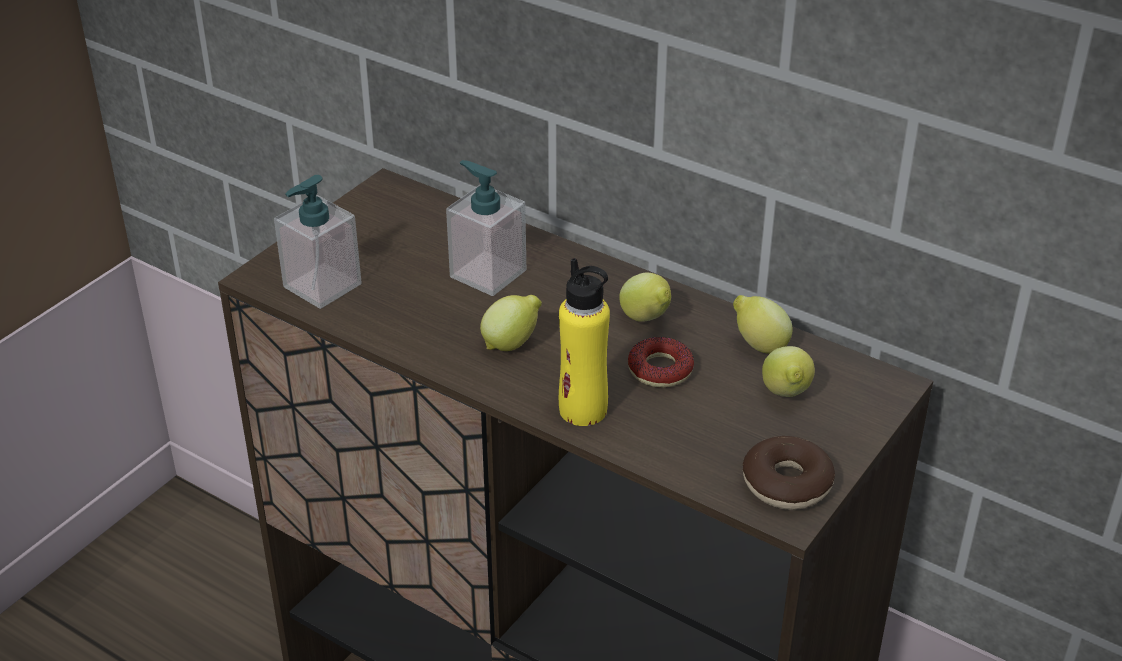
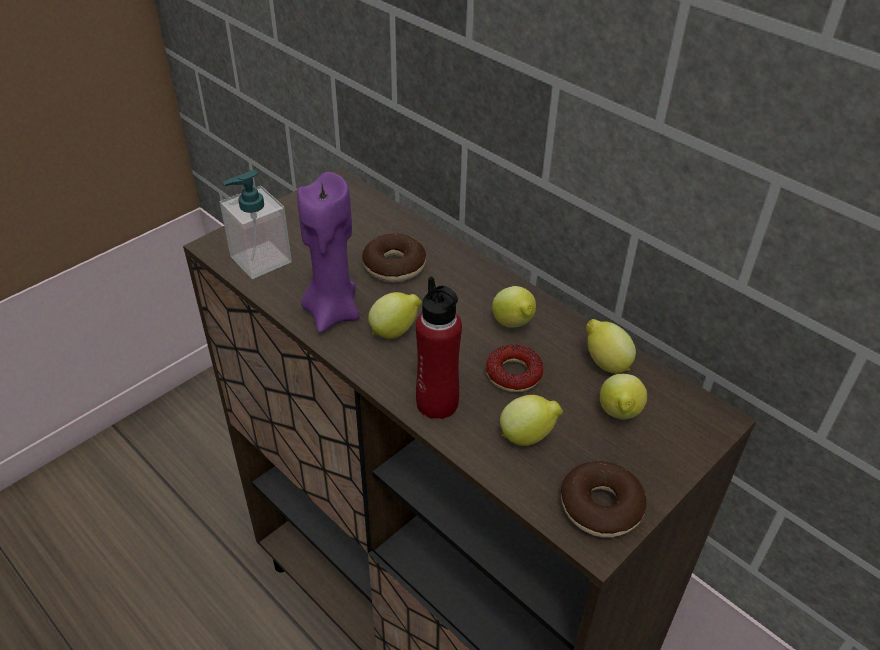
camera: 10 degrees right, 5 degrees up
(431, 333) = (332, 312): none -> purple candle
(487, 273) = (394, 266): soap dispenser -> donut
(583, 410) = (437, 403): yellow bottle -> red bottle
(693, 429) = (528, 436): none -> lemon

